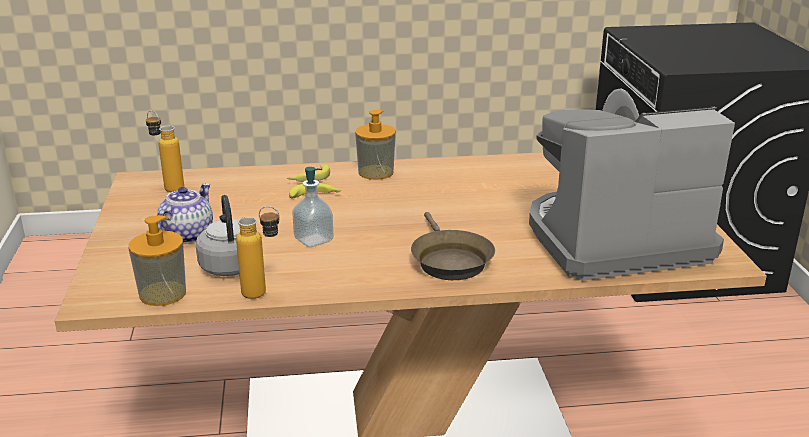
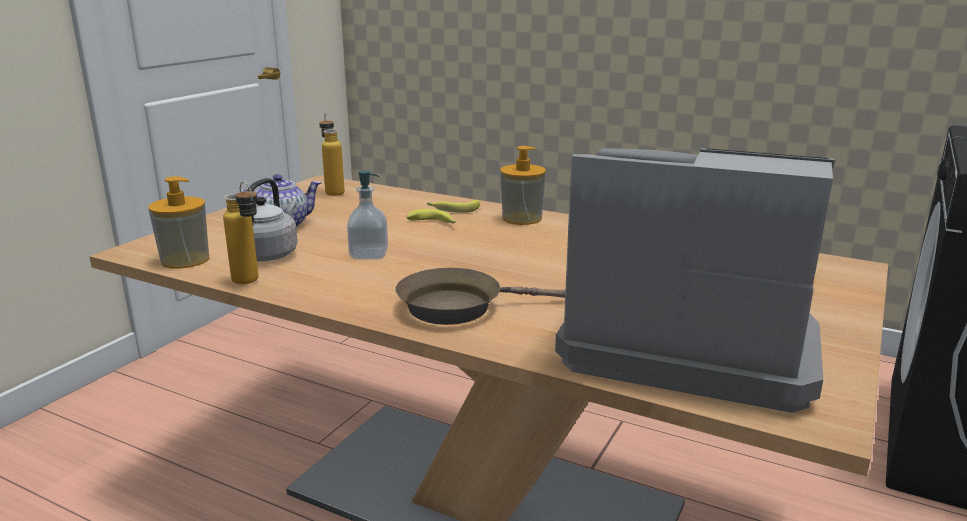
camera: 35 degrees right, 5 degrees down
(449, 260) = (459, 307): brown frying pan -> brown frying pan turned 60 degrees clockwise

